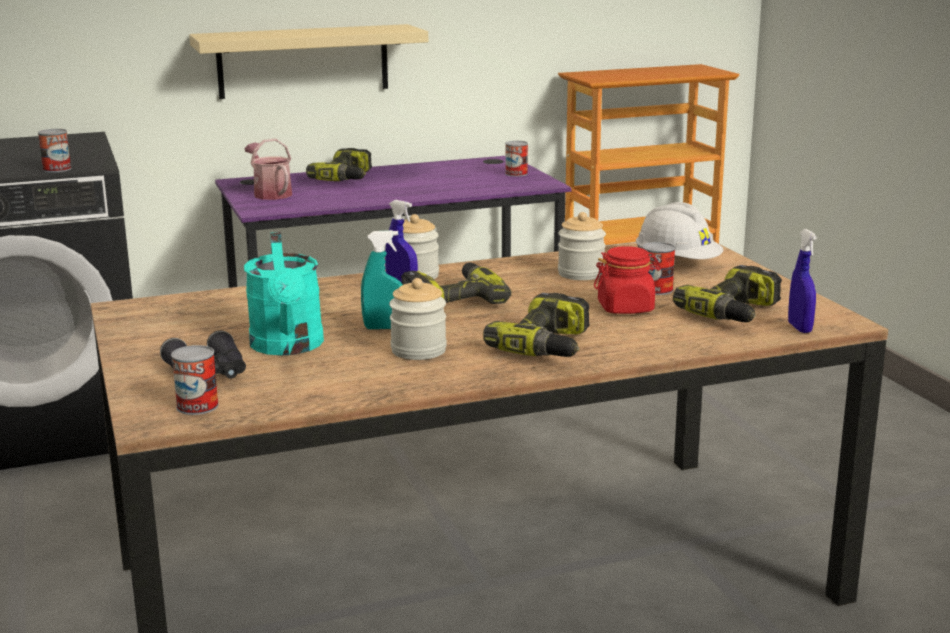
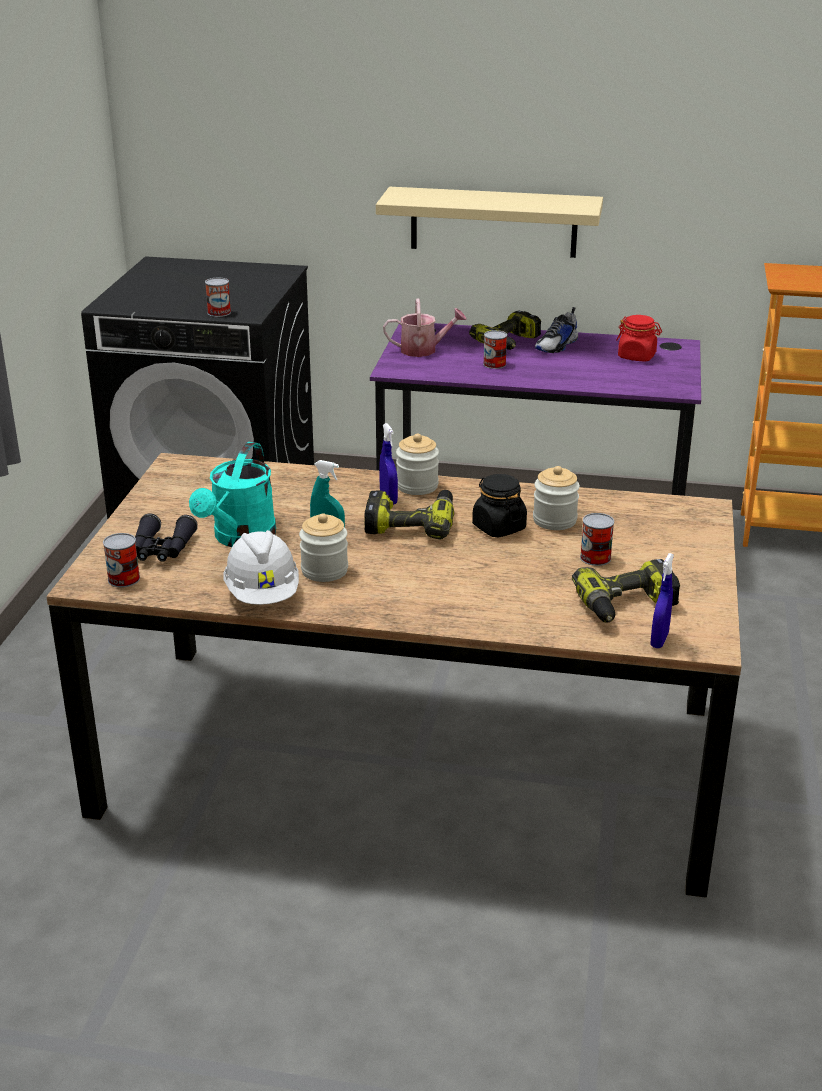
camera: 30 degrees right, 10 degrees up
(270, 193) = (424, 350): watering can -> watering can turned 90 degrees clockwise
(394, 174) = (557, 346): none -> shoe
(516, 174) = (670, 369): can -> can (494, 364)
(539, 288) = (498, 527): none -> black jar
(549, 346) = (425, 596): power drill -> none
(626, 308) = (540, 572): red jar -> red jar (637, 356)
(677, 263) = (656, 531): white hard hat -> white hard hat (263, 594)

